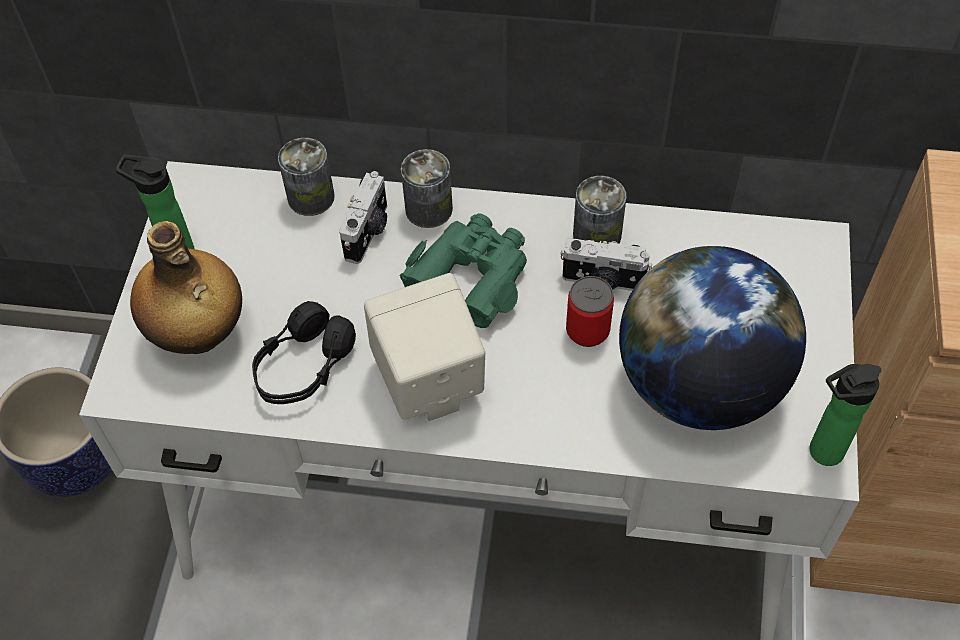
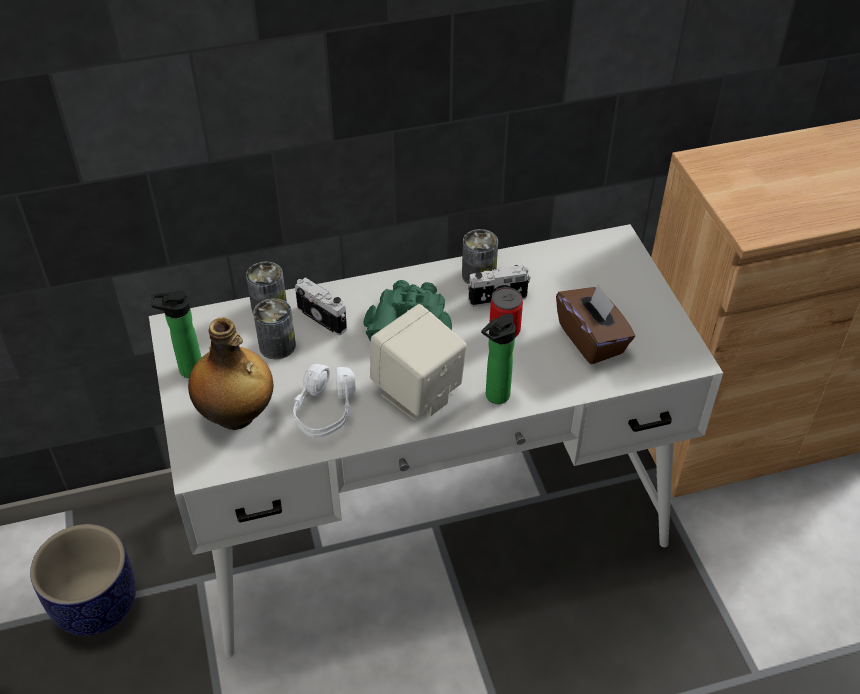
camera: 25 degrees left, 10 degrees down
(303, 367) = (325, 411): black headphones -> white headphones
(369, 232) = (323, 317): camera -> camera turned 45 degrees counterclockwise
(428, 209) = (357, 291): can -> can (277, 345)
(699, 384) = (592, 339): globe -> brown tissue box
(821, 453) = (686, 353): bottle -> bottle (494, 397)

